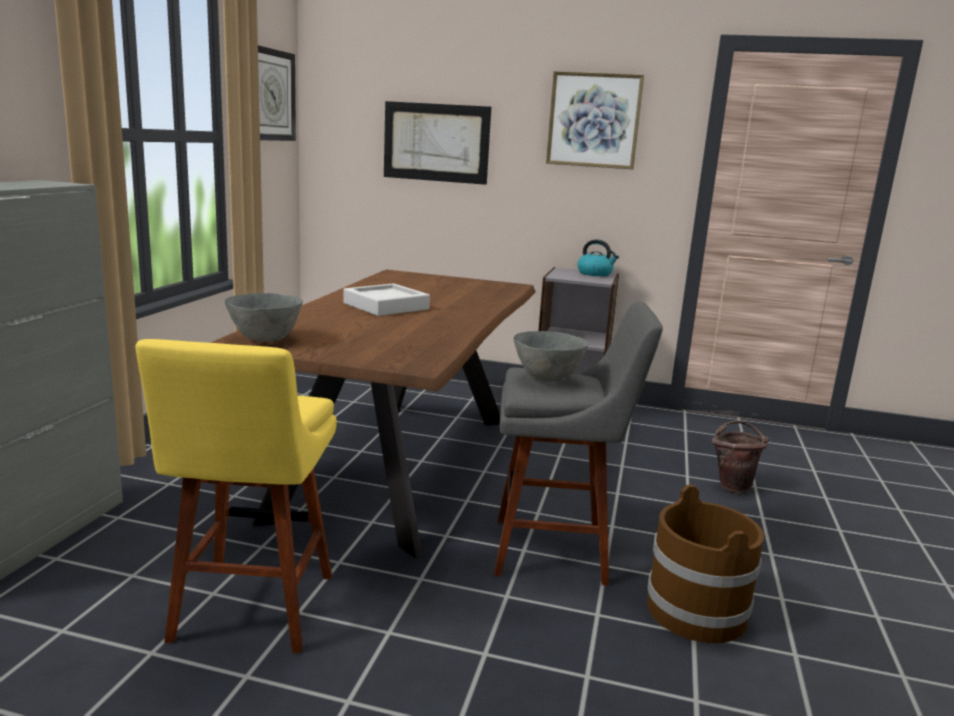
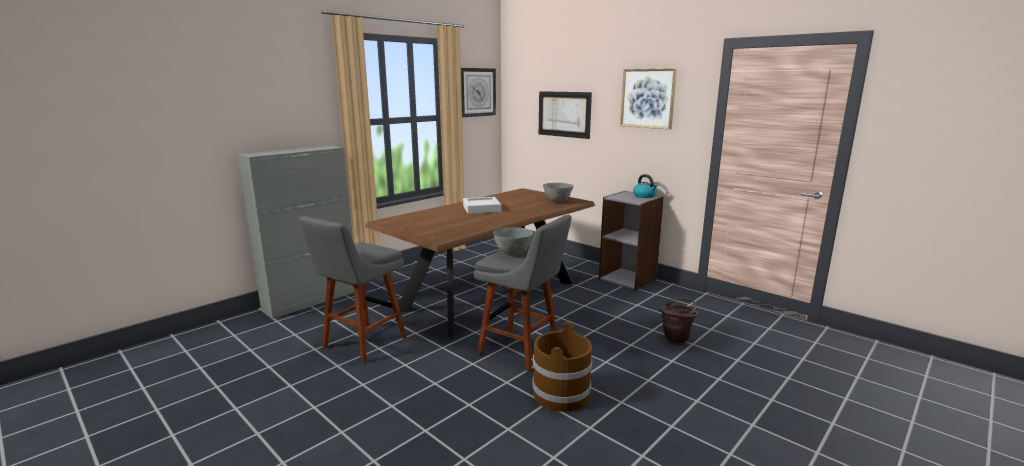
camera: 30 degrees right, 0 degrees up
(251, 612) = (361, 344): yellow stool -> grey stool
(265, 339) = (396, 221): grey bowl -> grey bowl (558, 201)

